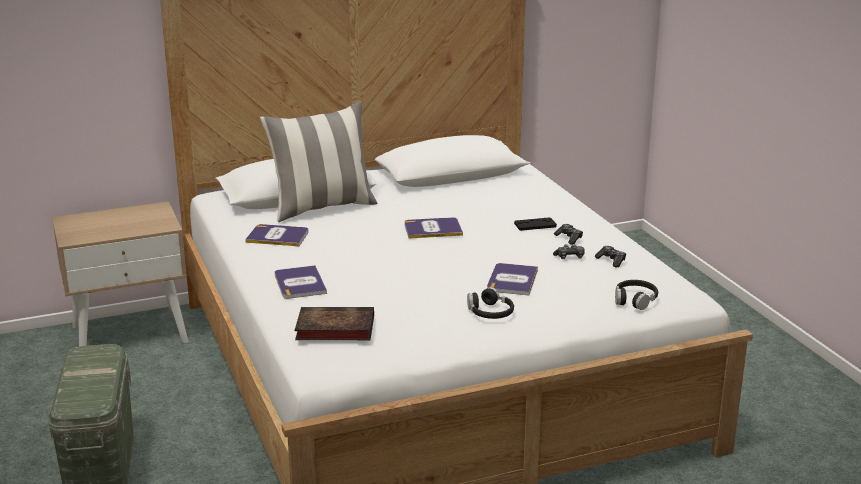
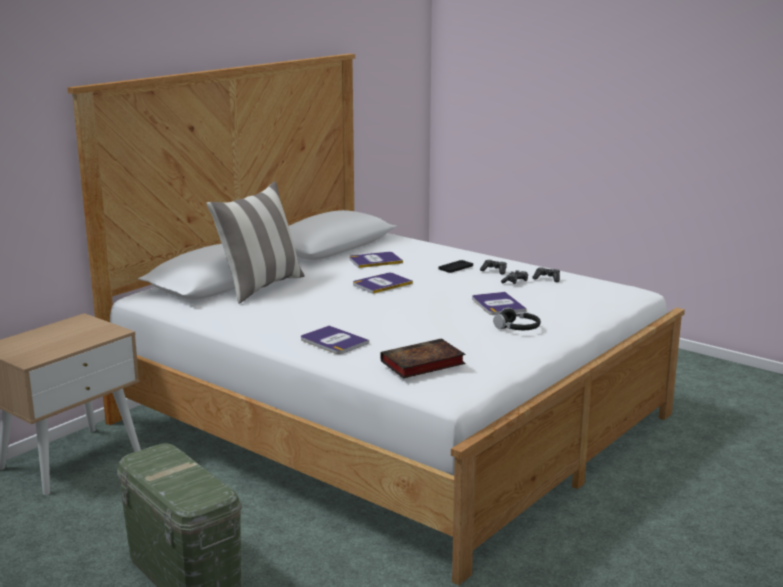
camera: 30 degrees left, 5 degrees down
(278, 236) = (255, 314): book -> book (375, 261)
(635, 300) = (603, 298): black headphones -> none

